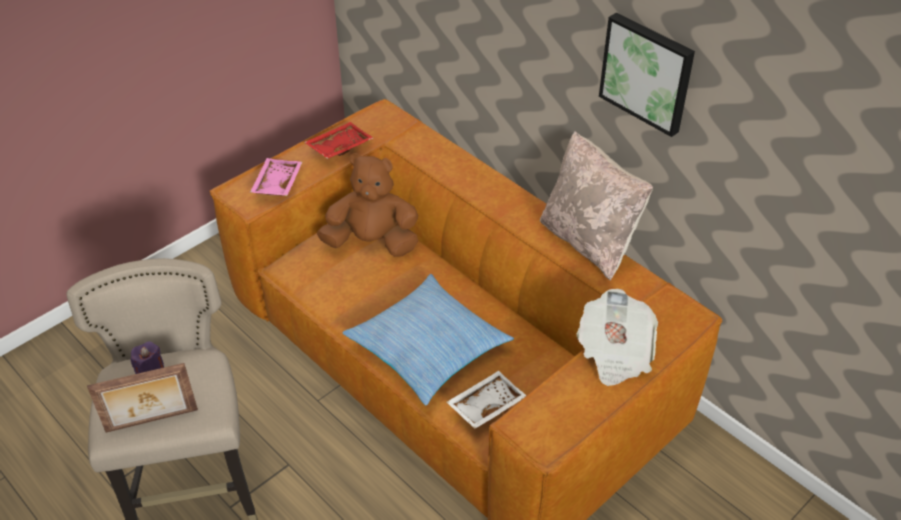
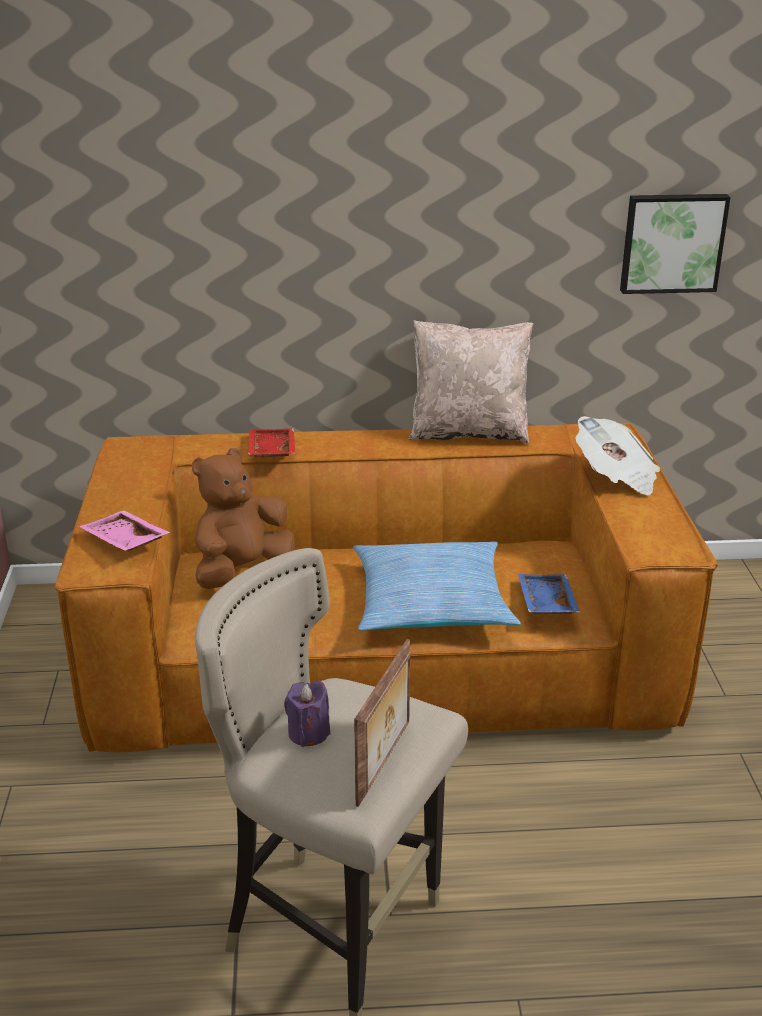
camera: 50 degrees left, 15 degrees down
(339, 146) = (133, 486): red tray -> red tray (270, 451)
(485, 404) = (545, 603): white tray -> blue tray
(647, 72) = (493, 206): picture -> picture (672, 242)

